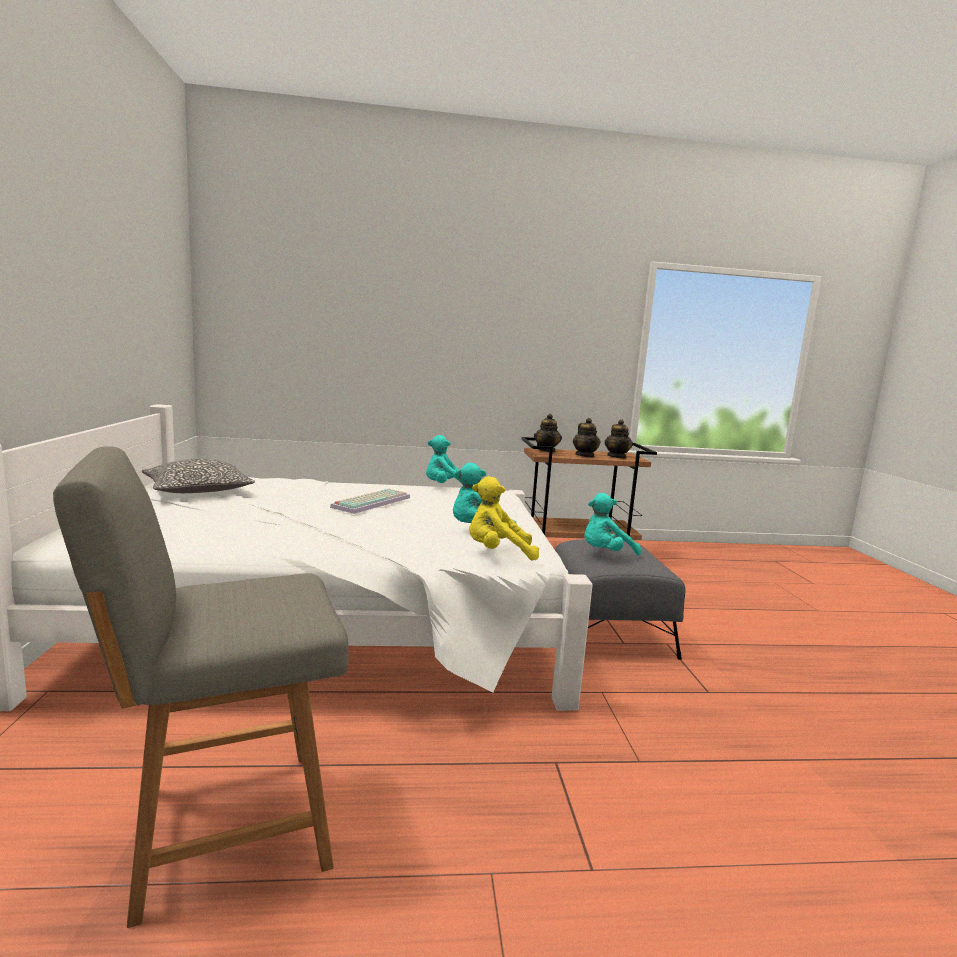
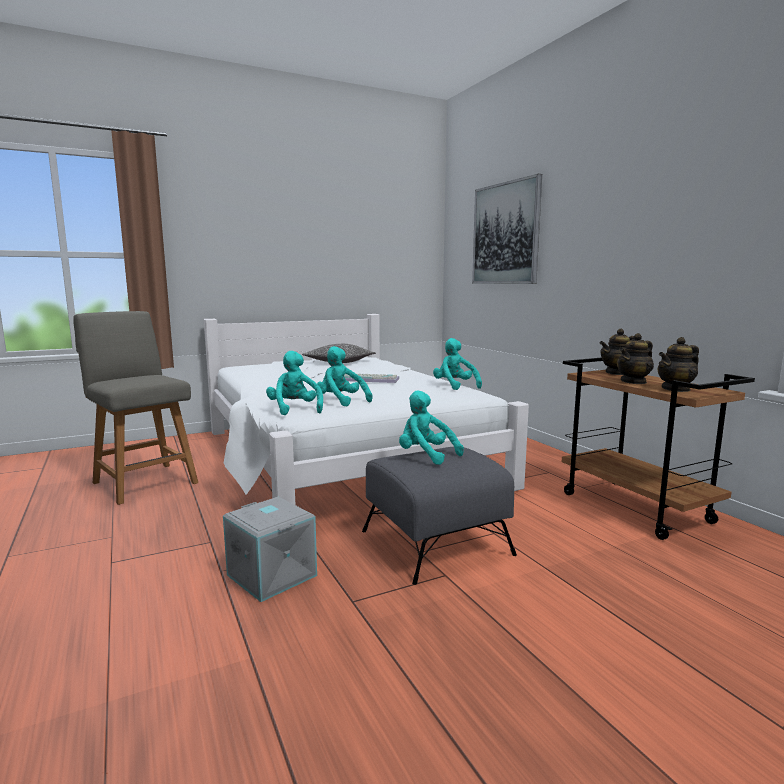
camera: 70 degrees right, 0 degrees up
(338, 304) = (505, 234): none -> picture
(498, 553) = (294, 409): yellow plush toy -> turquoise plush toy
(655, 725) = (273, 575): none -> grey storage box

